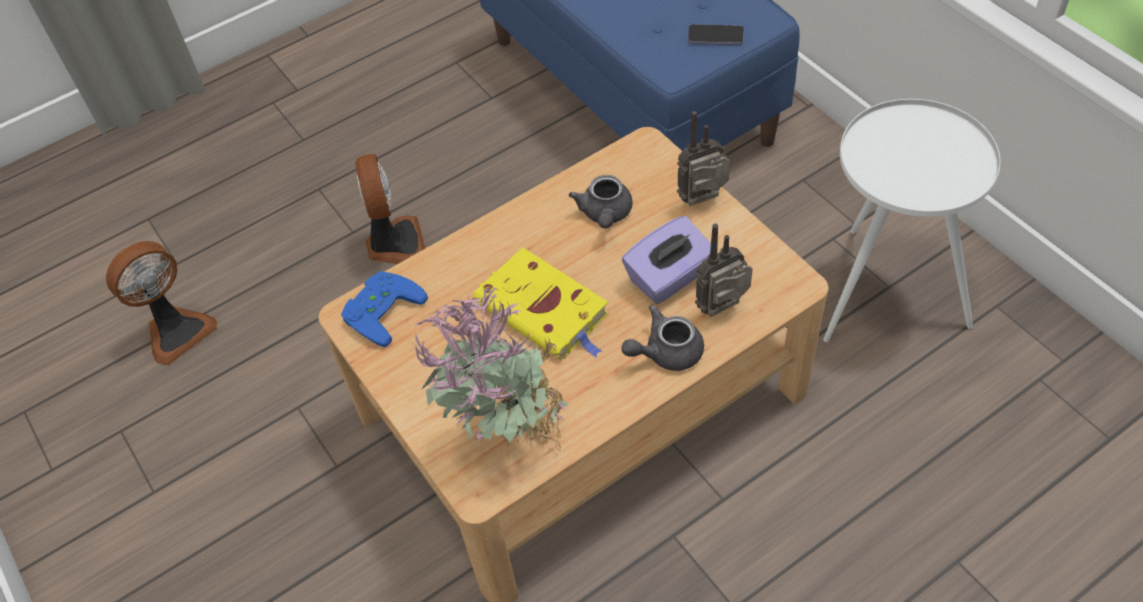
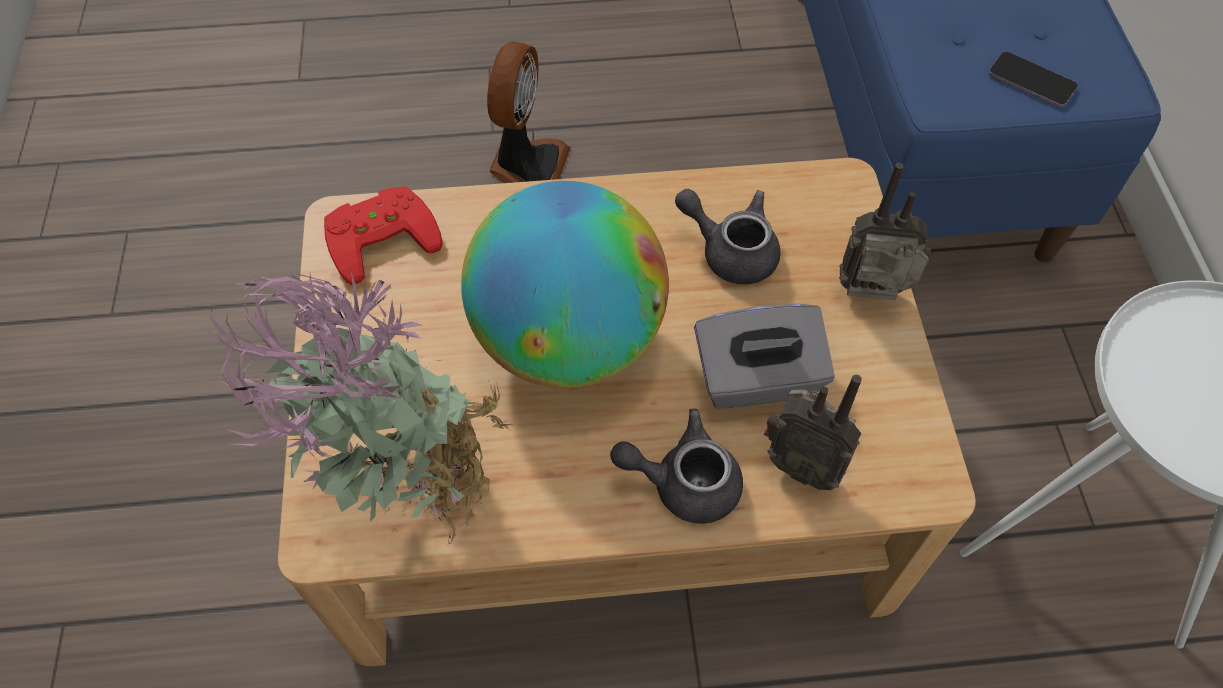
camera: 25 degrees right, 5 degrees up
(176, 331) = (250, 152): fan -> none
(380, 309) = (380, 234): blue game controller -> red game controller
(545, 310) = (569, 340): yellow book -> globe
(605, 214) = (730, 251): grey teapot -> grey teapot turned 90 degrees clockwise
(669, 277) = (757, 379): purple tissue box -> grey tissue box
(723, 310) = (801, 465): radio -> radio turned 150 degrees counterclockwise

